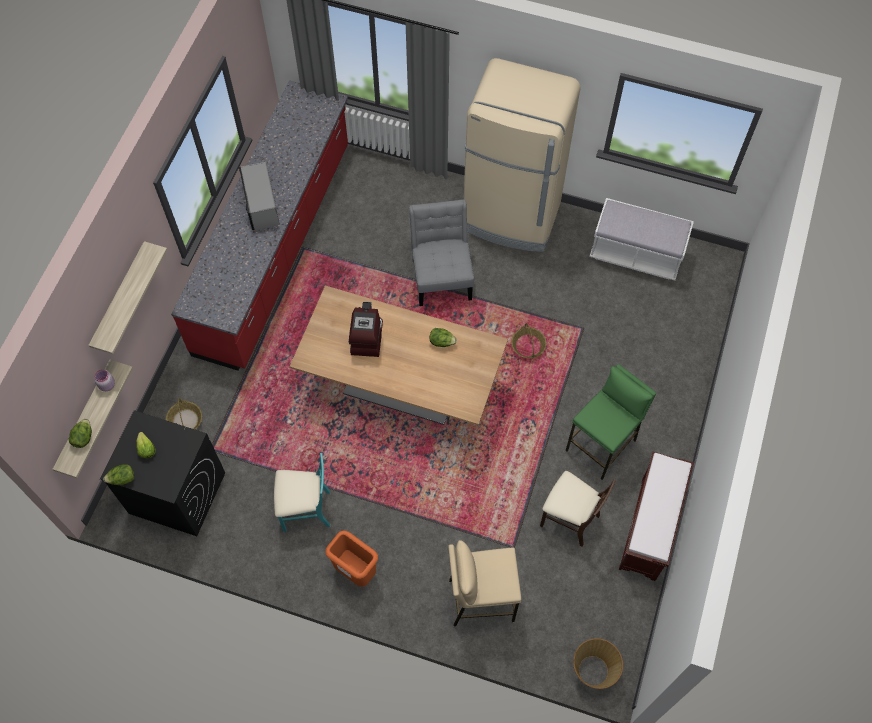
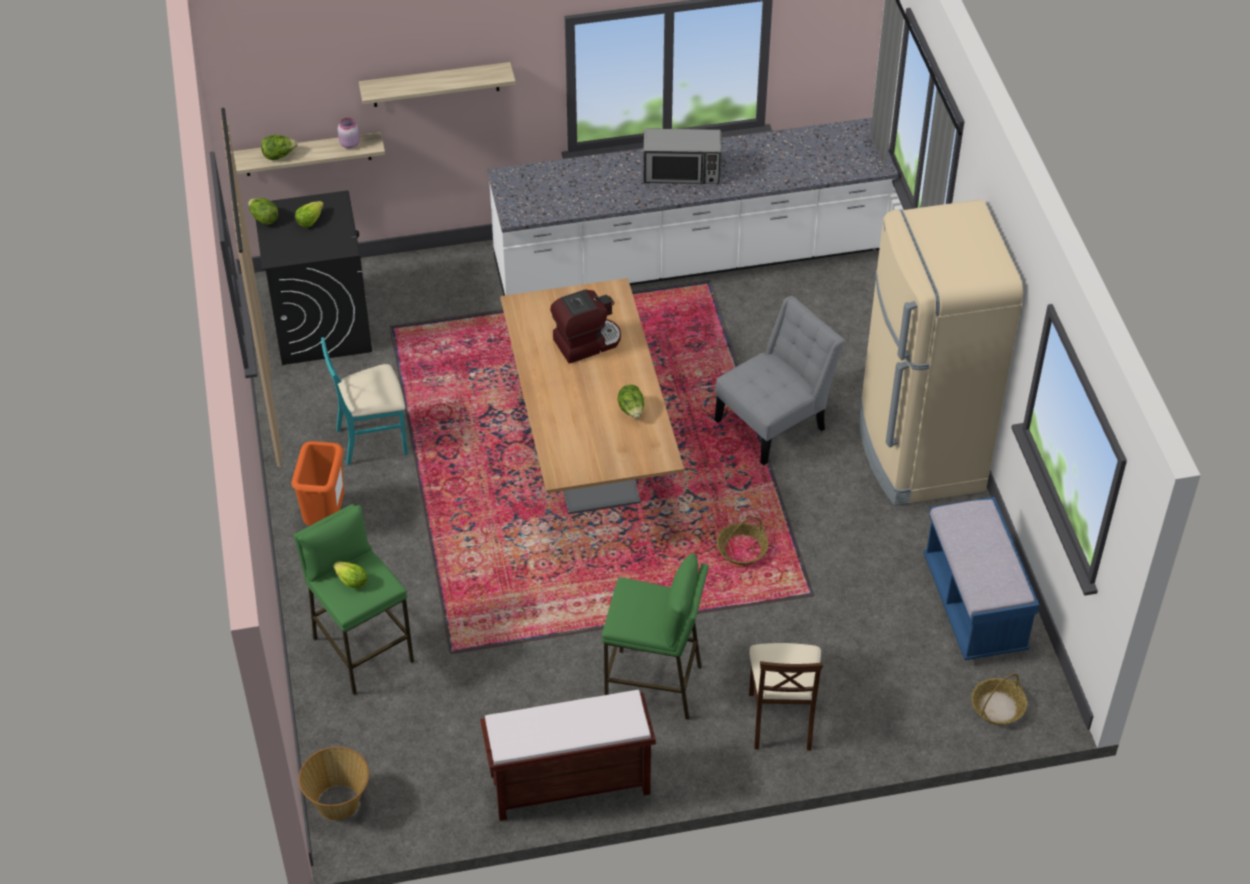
camera: 60 degrees right, 15 degrees down
(185, 420) = (412, 290): basket -> basket (997, 707)
(261, 205) = (682, 172): microwave -> microwave turned 135 degrees counterclockwise
(275, 247) = (690, 258): red counter -> white counter
(305, 509) = (372, 440): turquoise chair -> turquoise chair turned 105 degrees clockwise
(480, 599) = (362, 649): beige stool -> green stool
(489, 578) = (351, 581): none -> lettuce
(569, 519) = (526, 694): beige chair -> beige chair (781, 719)
(636, 255) = (974, 605): white bench -> blue bench

